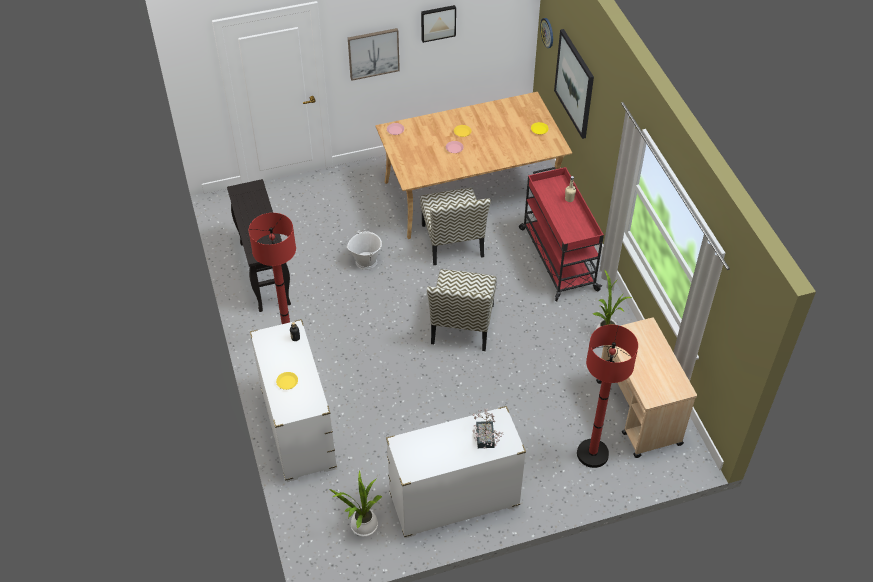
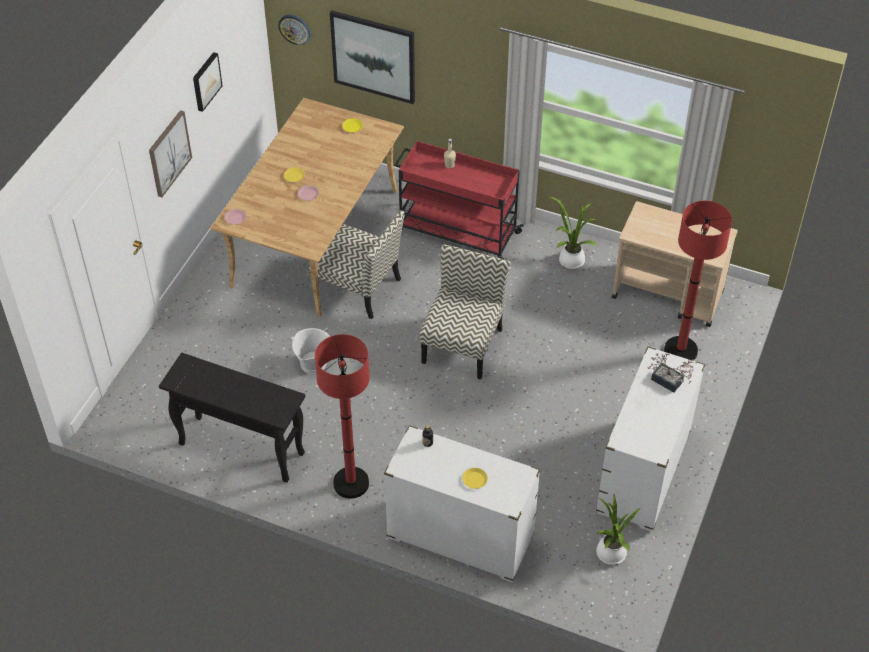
camera: 50 degrees left, 0 degrees up
(462, 325) = (462, 344): chair -> chair turned 120 degrees counterclockwise

